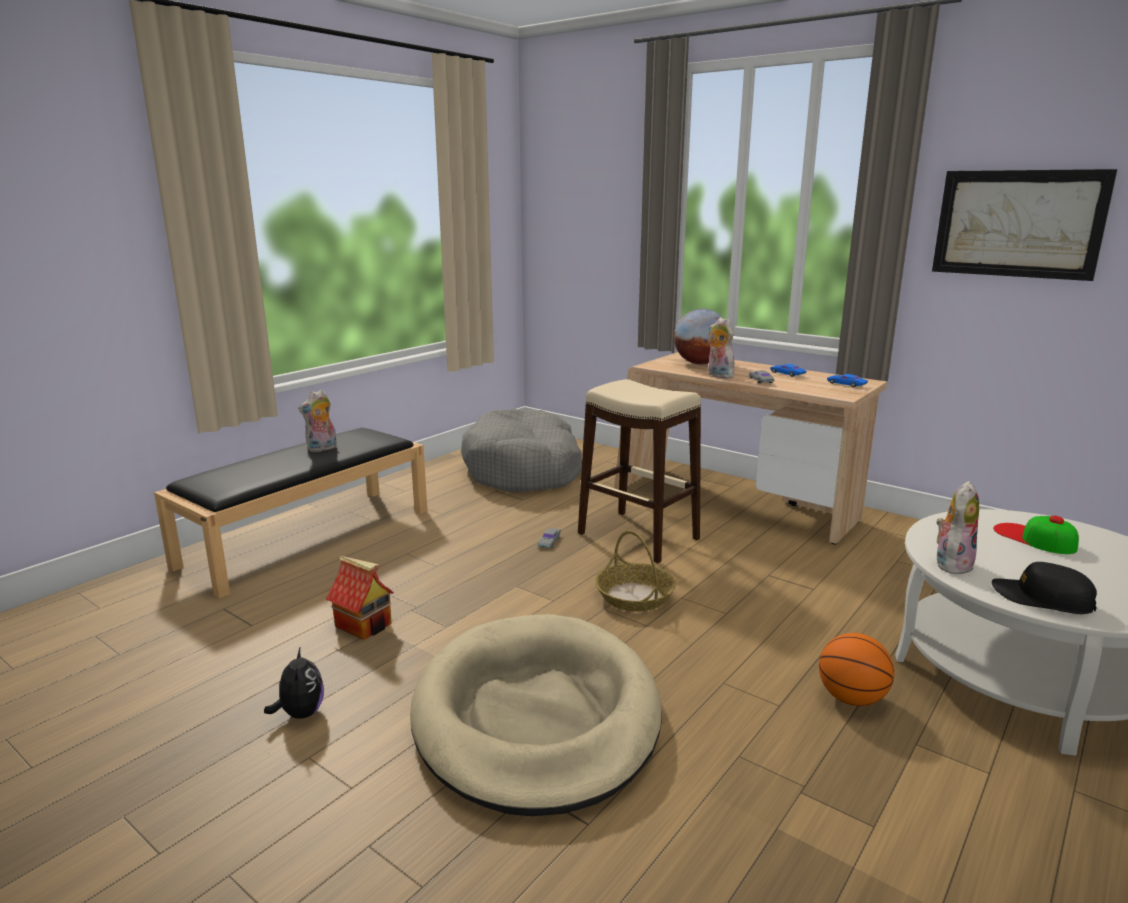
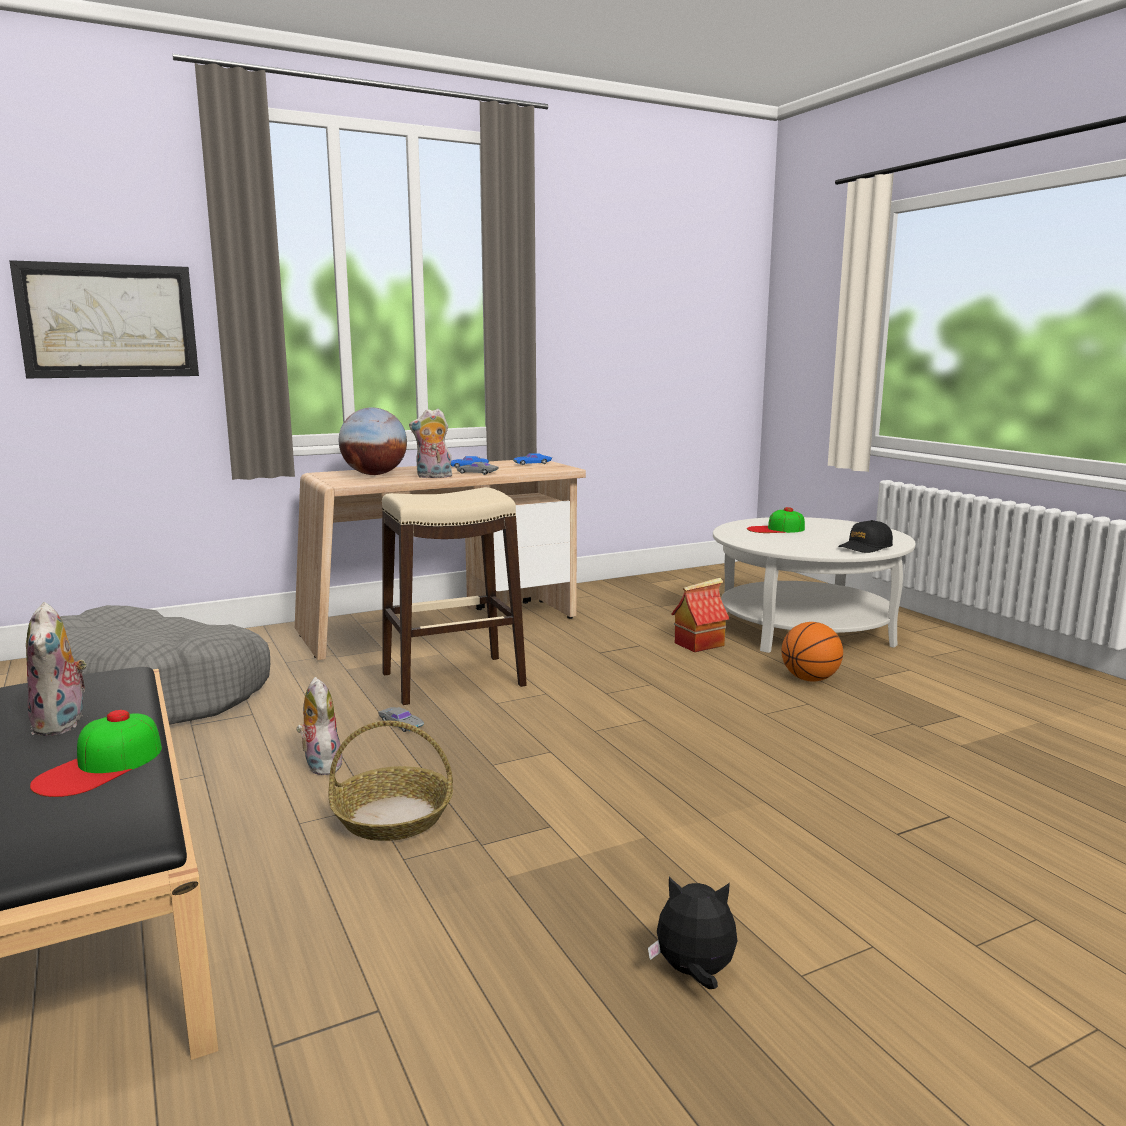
camera: 65 degrees left, 5 degrees down
(280, 468) = (100, 766): none -> cap
(364, 625) = (488, 889): toy house -> toy house (699, 644)
(536, 716) = (778, 807): beige dog bed -> none
(635, 596) = (583, 711): basket -> basket (393, 817)
(951, 563) = (803, 550): plush toy -> plush toy (320, 765)
(1018, 223) = (598, 307): picture -> picture (109, 321)

